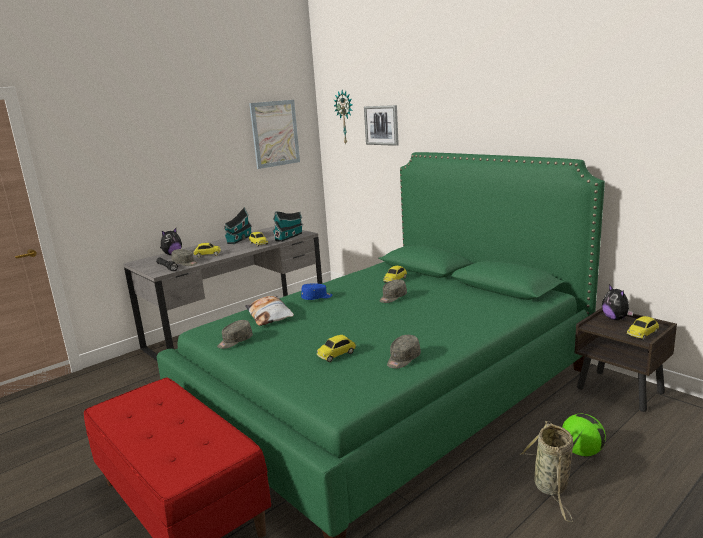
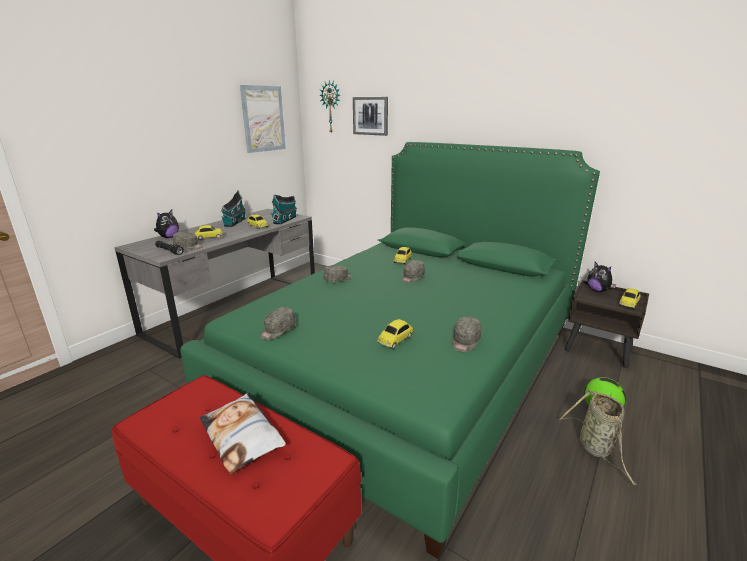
camera: 15 degrees left, 5 degrees up
(269, 315) = (300, 299): pillow -> pillow (242, 436)
(317, 298) = (338, 279): blue cap -> grey cap

